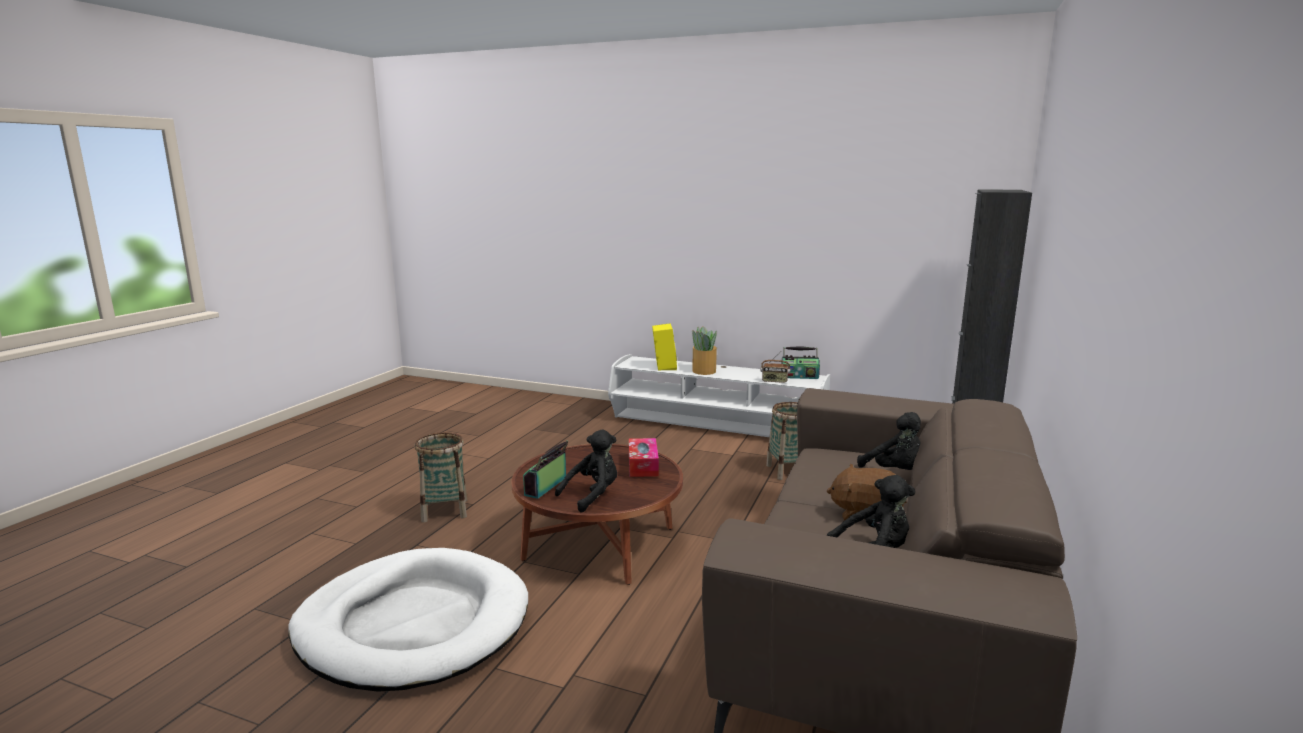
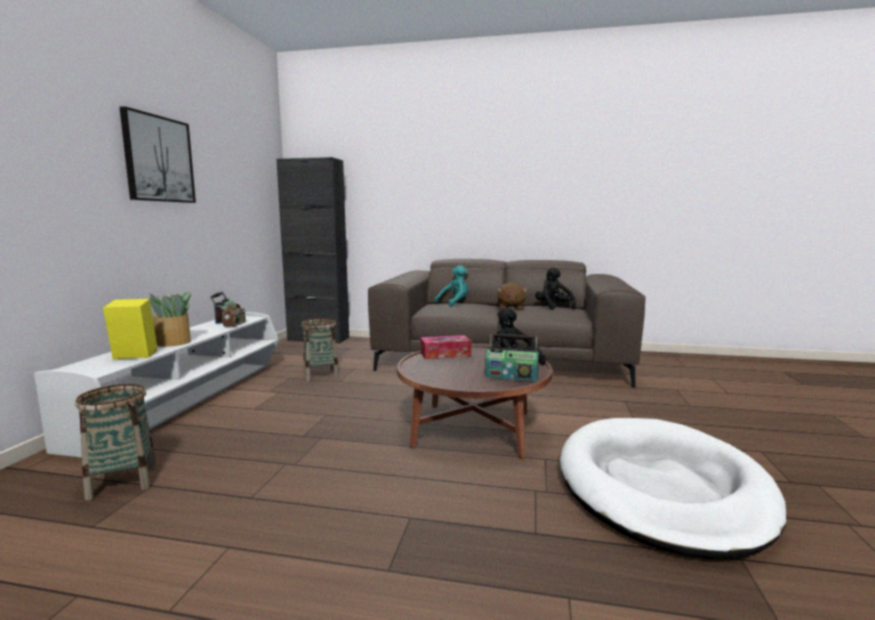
camera: 100 degrees left, 5 degrees down
(445, 510) = (436, 537): basket -> basket (122, 481)
(765, 211) = (158, 159): none -> picture
(896, 472) = (454, 303): black plush toy -> turquoise plush toy

